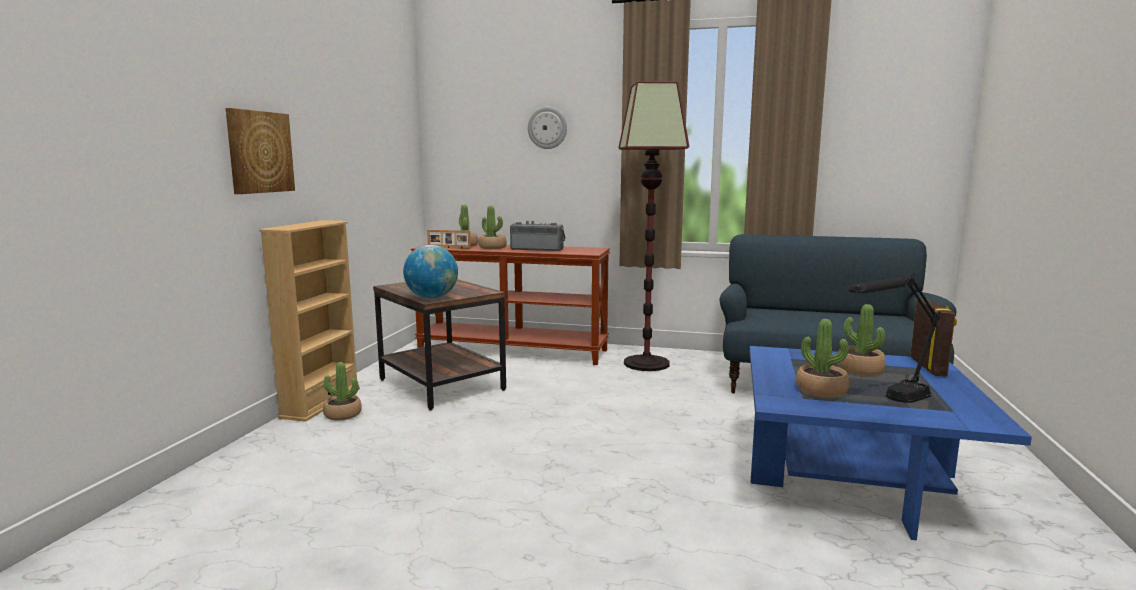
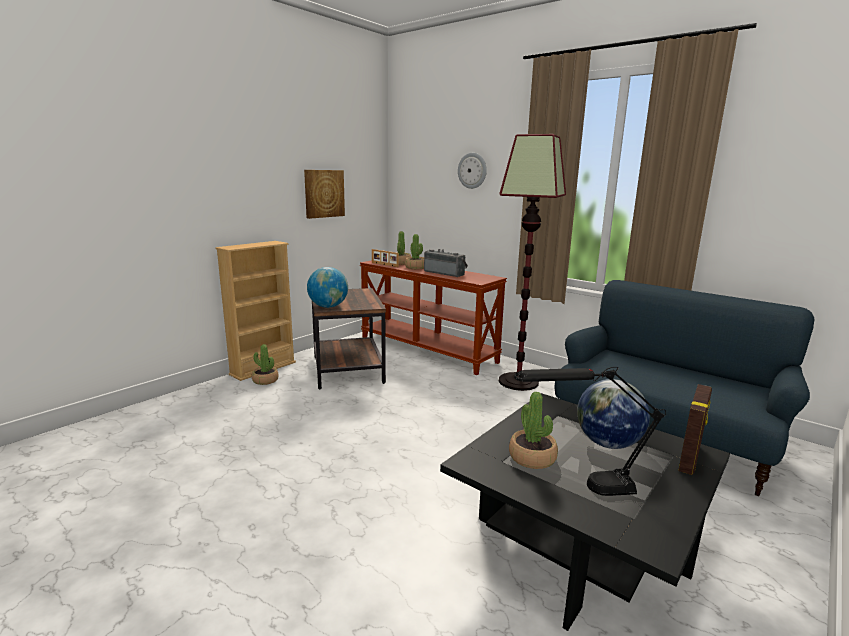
camera: 25 degrees right, 5 degrees up
(259, 152) = (218, 193): picture -> picture (324, 193)
(853, 479) = (577, 545): blue coffee table -> black coffee table
(859, 369) = (607, 443): potted plant -> globe

